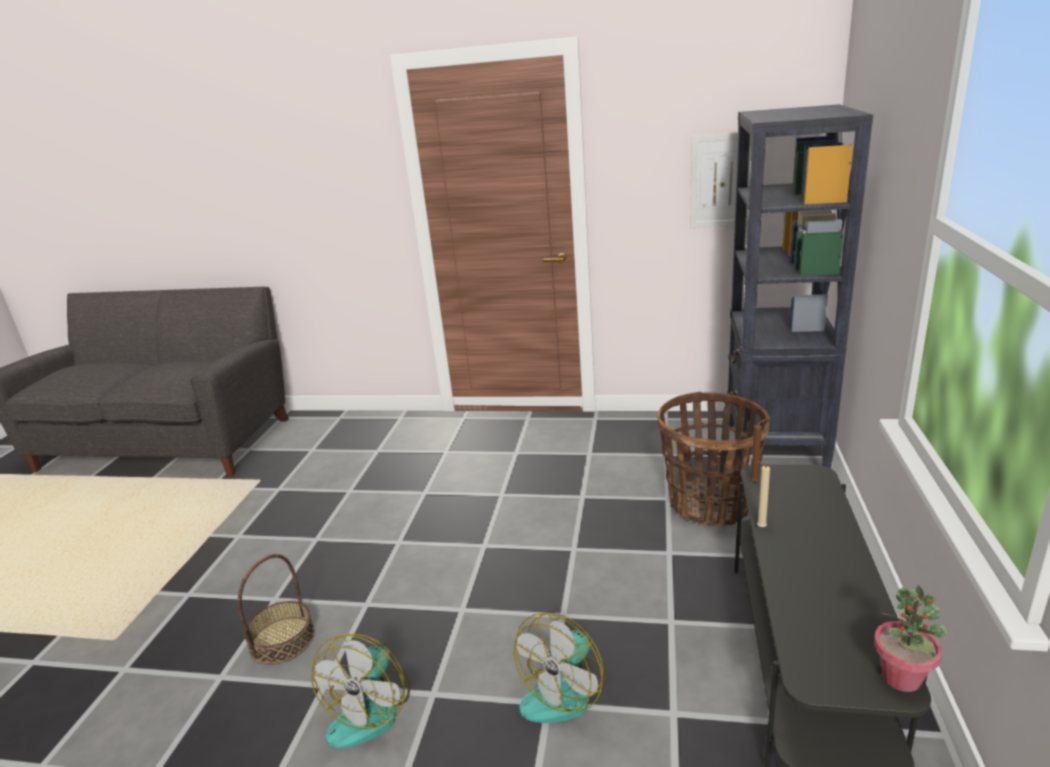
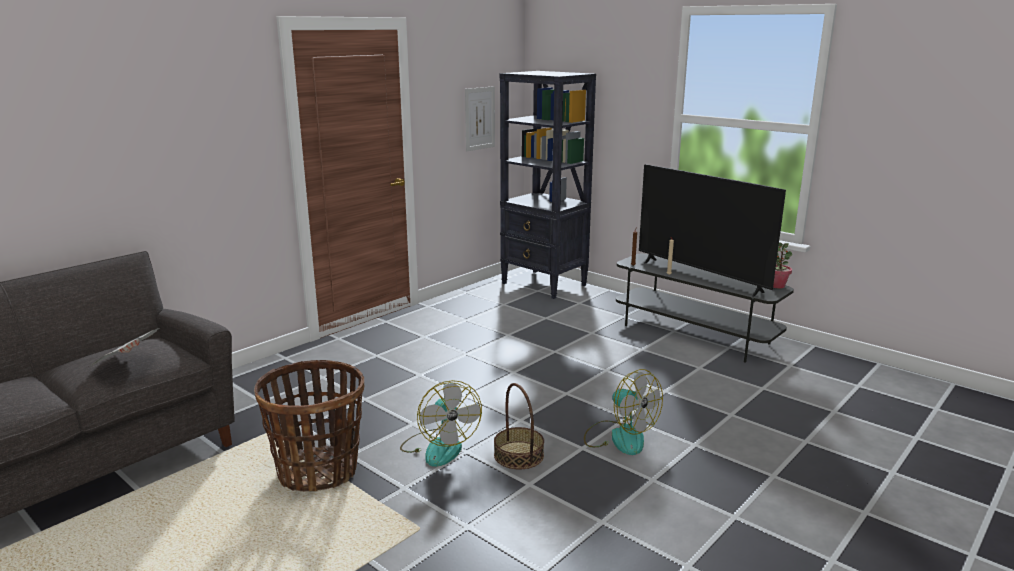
camera: 60 degrees left, 5 degrees down
(152, 379) = (127, 363): none -> newspaper
(565, 691) = (661, 385): fan -> fan (439, 447)
(710, 505) = (567, 312): basket -> basket (318, 471)
(803, 562) = (701, 276): none -> television

